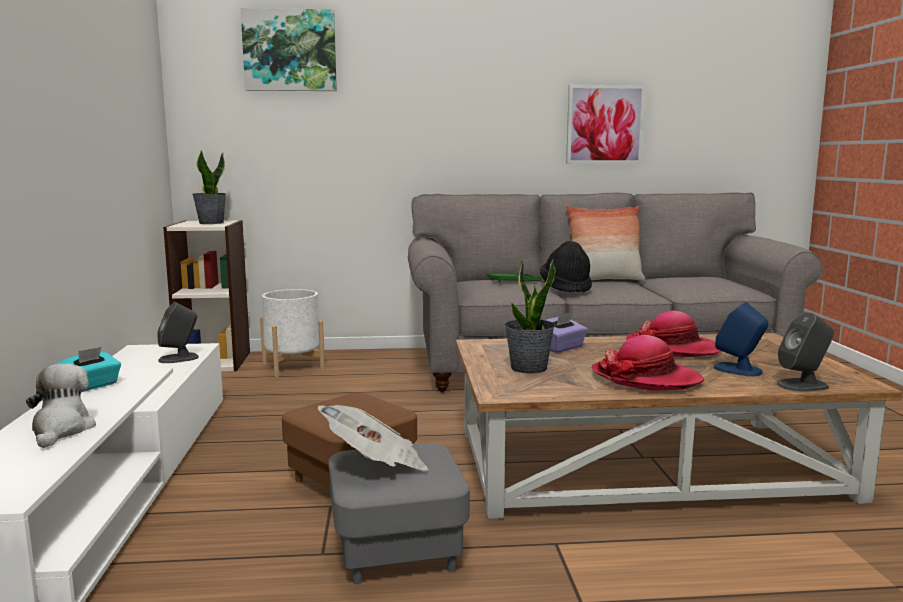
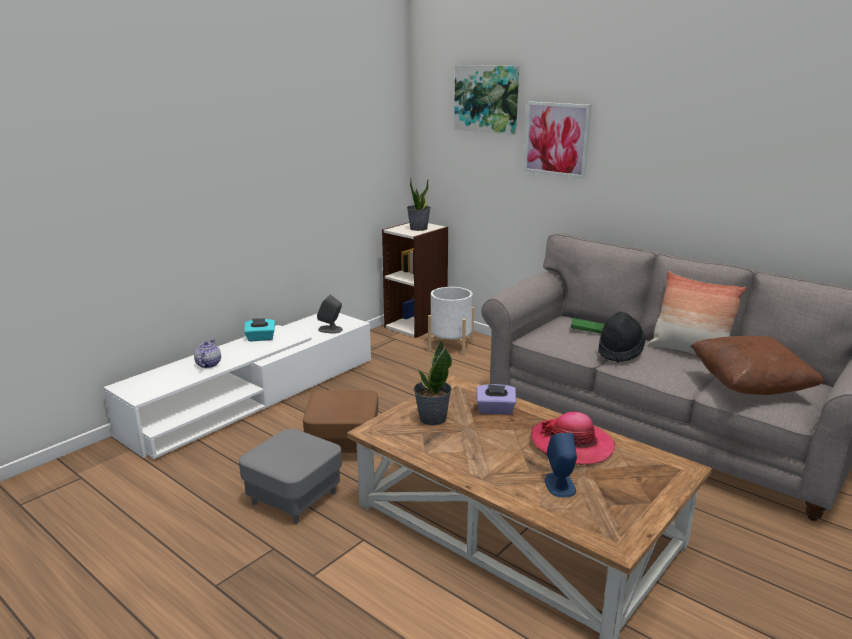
camera: 45 degrees right, 10 degrees up
(61, 430) = (208, 364): plush toy -> teapot
(375, 464) = (286, 444): newspaper -> none
(605, 125) = (755, 189): picture -> picture (556, 139)
(646, 378) = (478, 460): hat -> none
(693, 284) = (749, 386): none -> brown pillow
(803, 385) = (566, 521): grey speaker -> none

